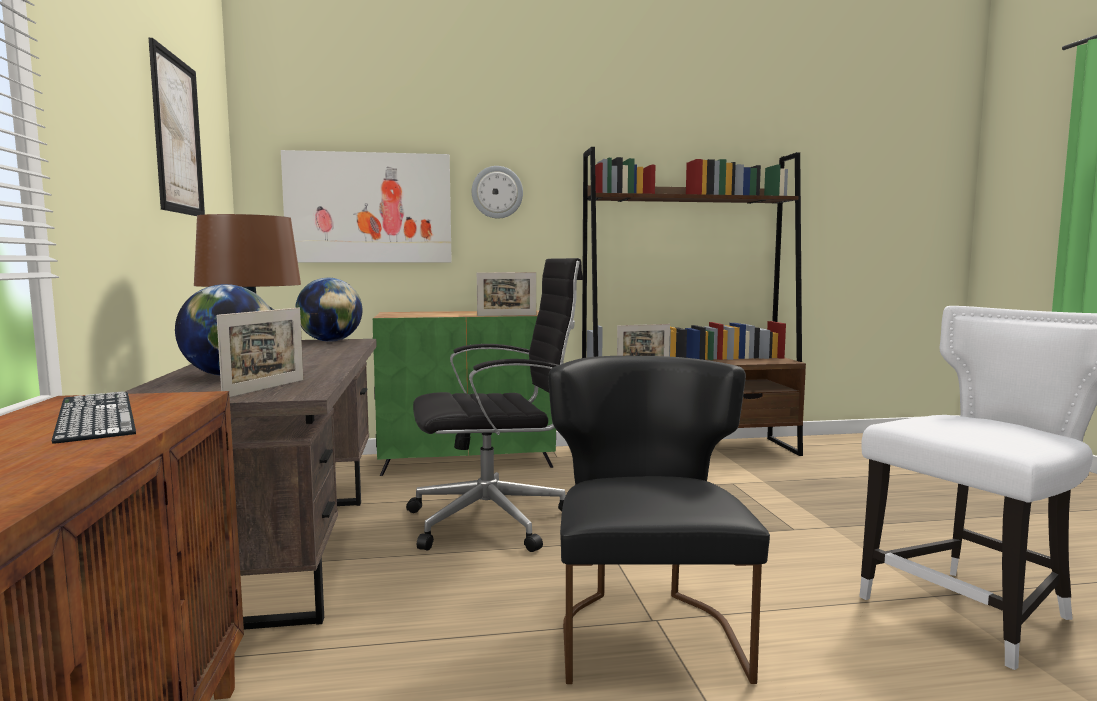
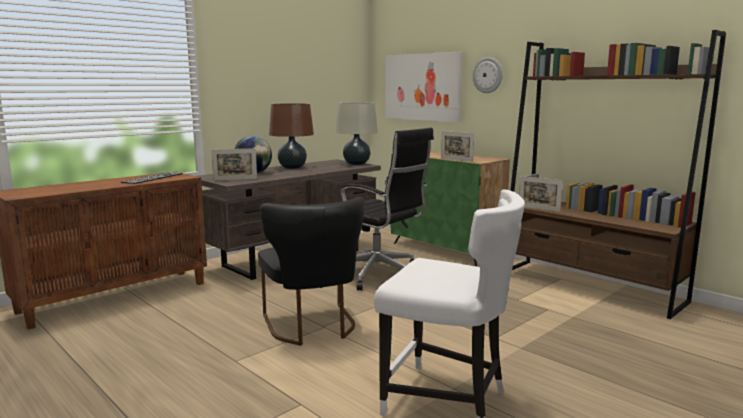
camera: 55 degrees right, 5 degrees up
(177, 135) = (306, 61): picture -> none
(330, 341) = (356, 164): globe -> beige table lamp
(646, 629) = (313, 327): black chair -> black chair turned 105 degrees clockwise

